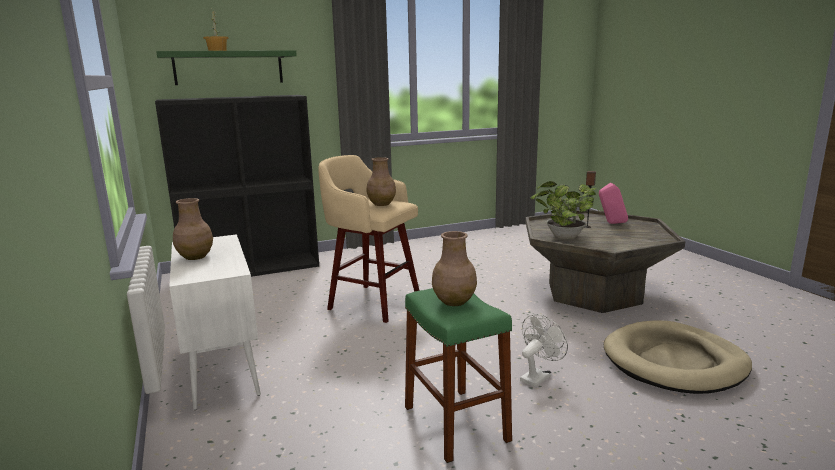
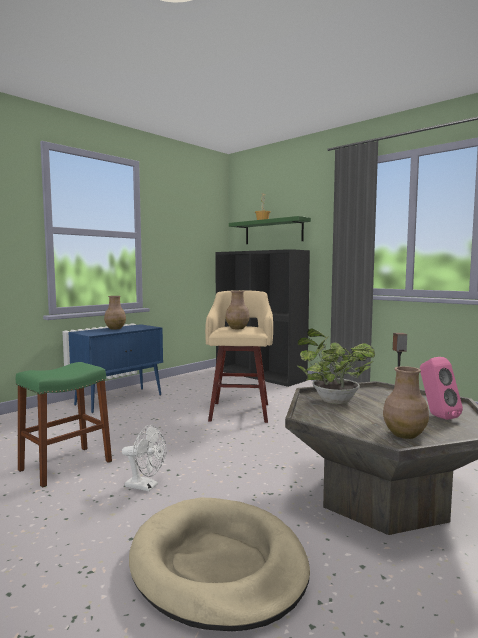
camera: 65 degrees right, 10 degrees down
(222, 368) = (120, 399): white cabinet -> blue cabinet
(453, 301) = (62, 369): brown vase -> brown vase (404, 434)

